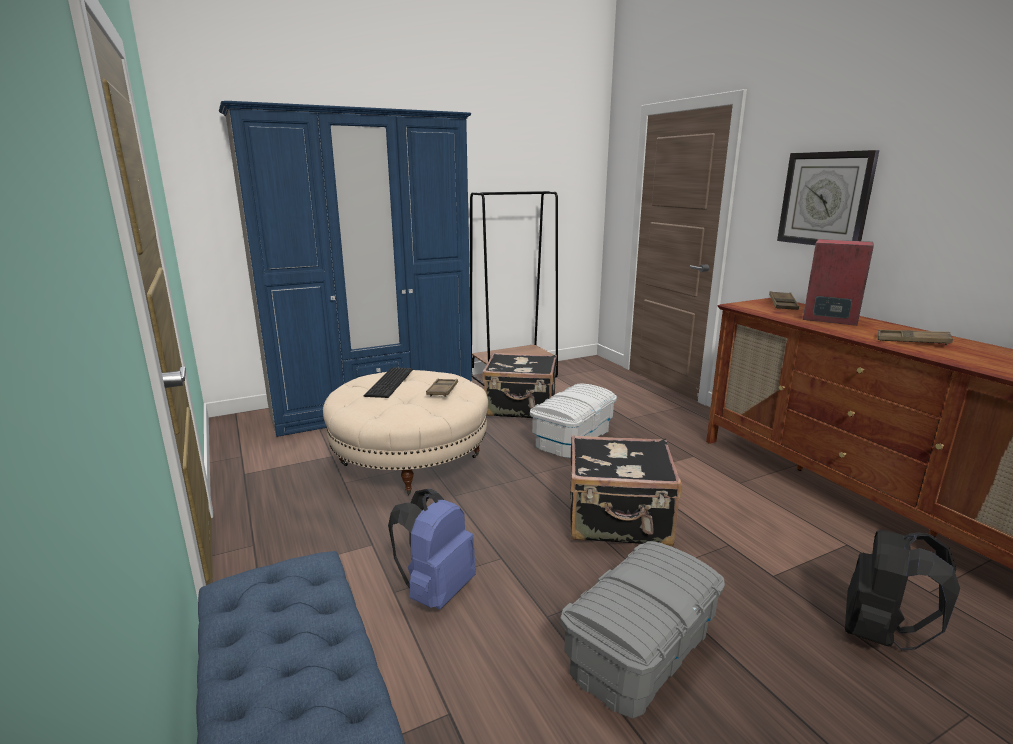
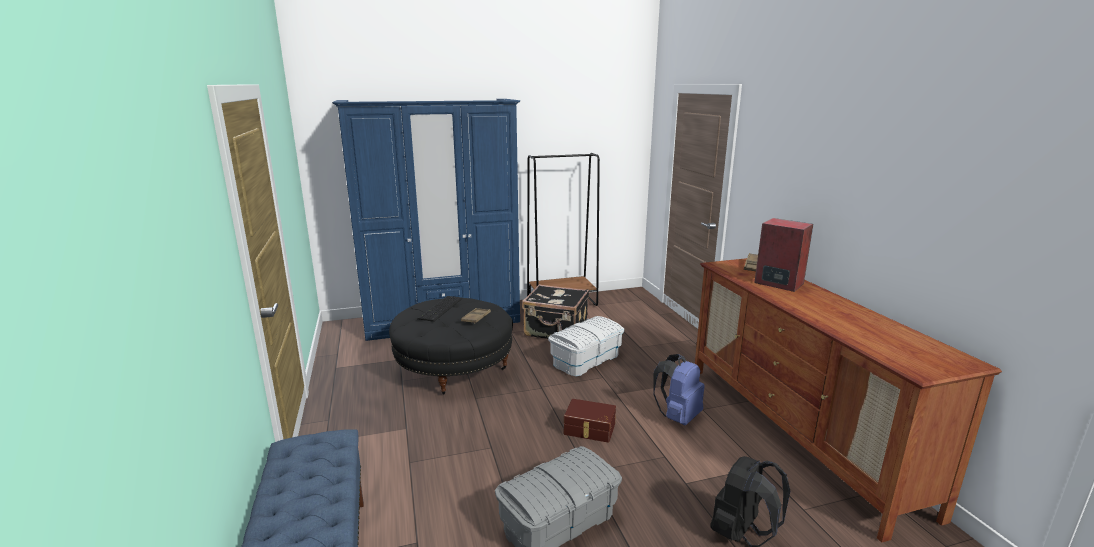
camera: 10 degrees right, 0 degrees up
(410, 462) = (454, 369): beige ottoman -> black ottoman
(436, 590) = (437, 465): blue backpack -> blue backpack (677, 417)
(618, 521) = (589, 429): black suitcase -> brown storage box
(825, 199) = (789, 183): wall clock -> none
(912, 341) = (822, 310): brown tray -> none

